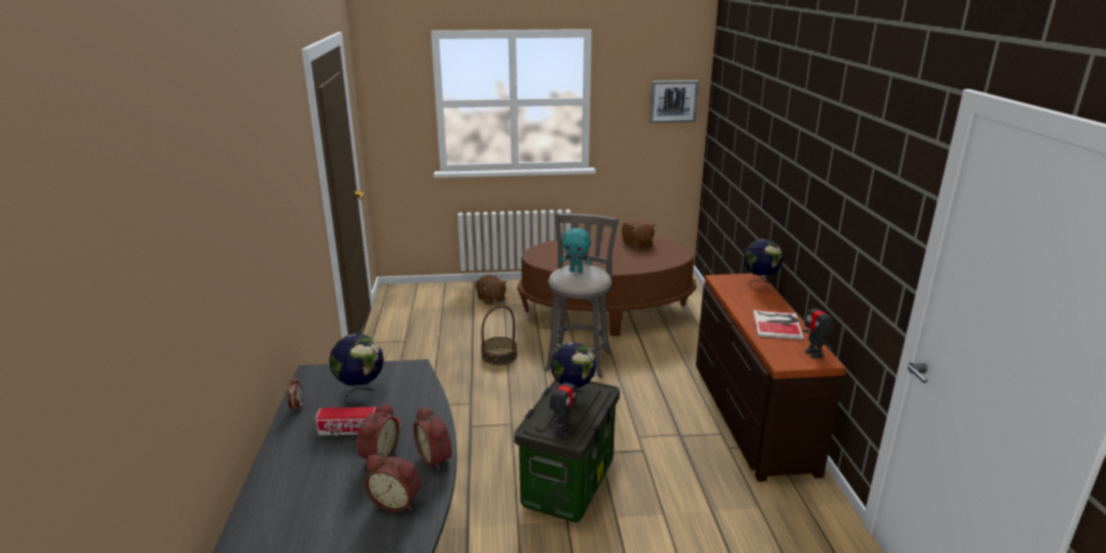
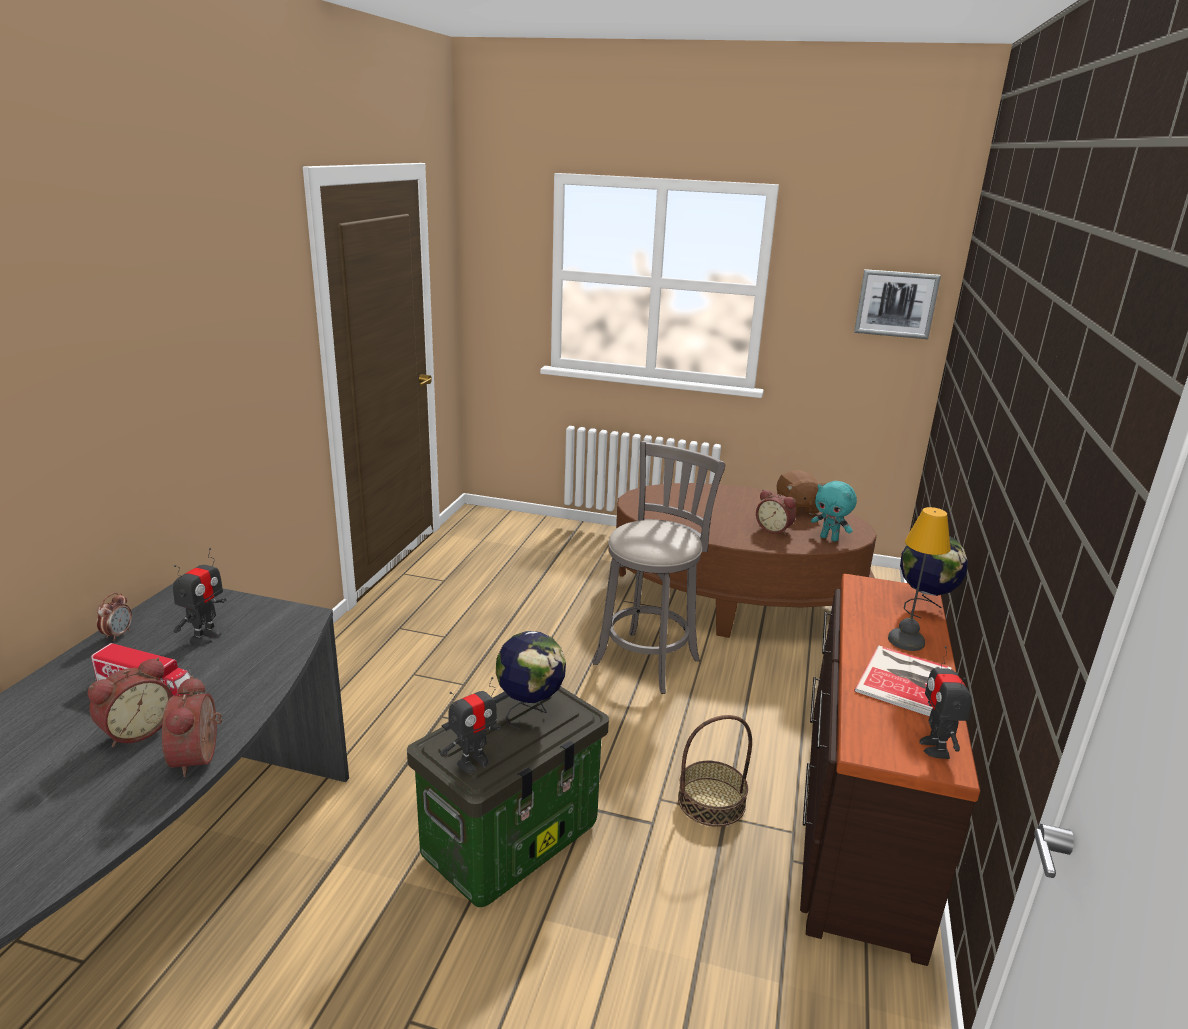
camera: 20 degrees right, 0 degrees up
(361, 394) = (206, 637): globe -> toy robot
(396, 501) = (86, 809): alarm clock -> alarm clock (774, 529)
(491, 299) = (587, 549): brown plush toy -> none
(499, 356) = (545, 628): basket -> basket (711, 801)
(576, 271) = (653, 529): turquoise plush toy -> turquoise plush toy (829, 538)
(763, 304) = (906, 640): none -> table lamp

